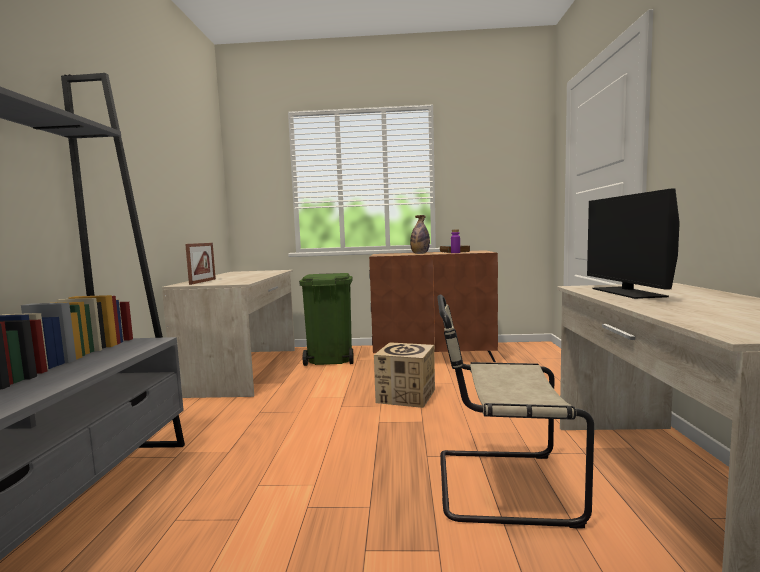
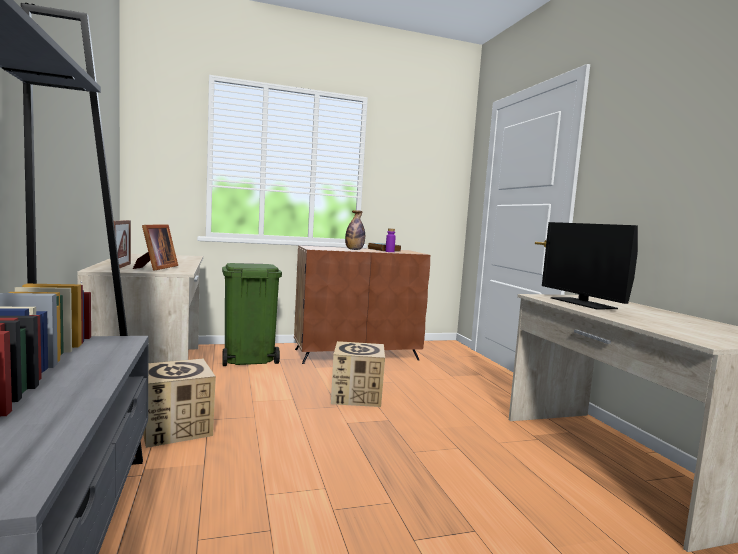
camera: 20 degrees left, 0 degrees up
(228, 281) = (156, 268): none -> picture frame
(229, 418) = (176, 428): none -> cardboard box
(497, 485) = (488, 472): beige chair -> none

